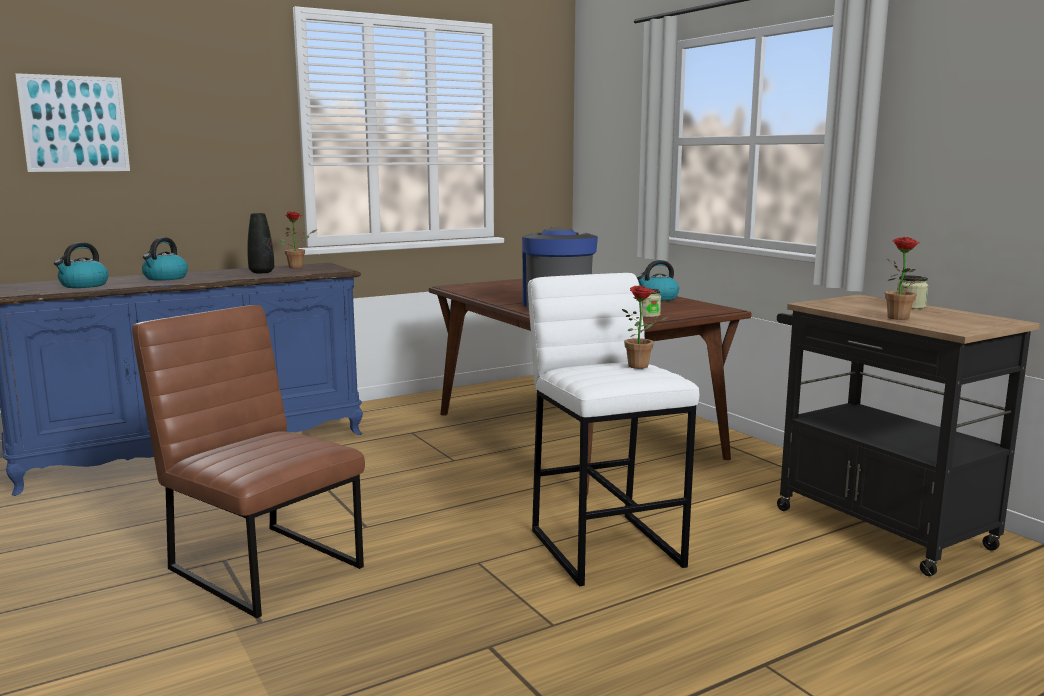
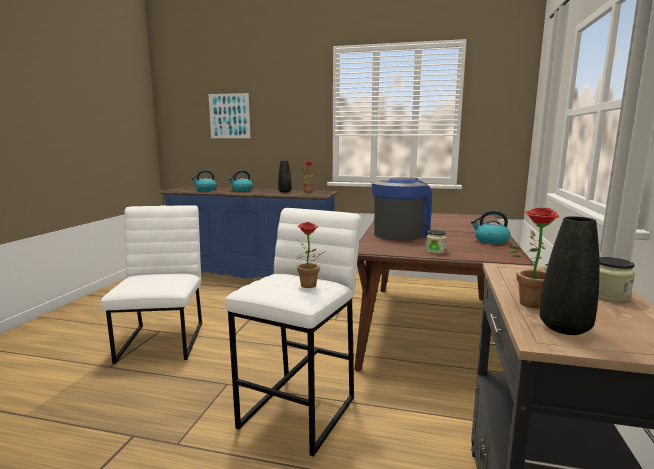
camera: 45 degrees right, 0 degrees up
(263, 565) = (163, 340): brown chair -> white chair
(947, 324) = (564, 328): none -> black vase

